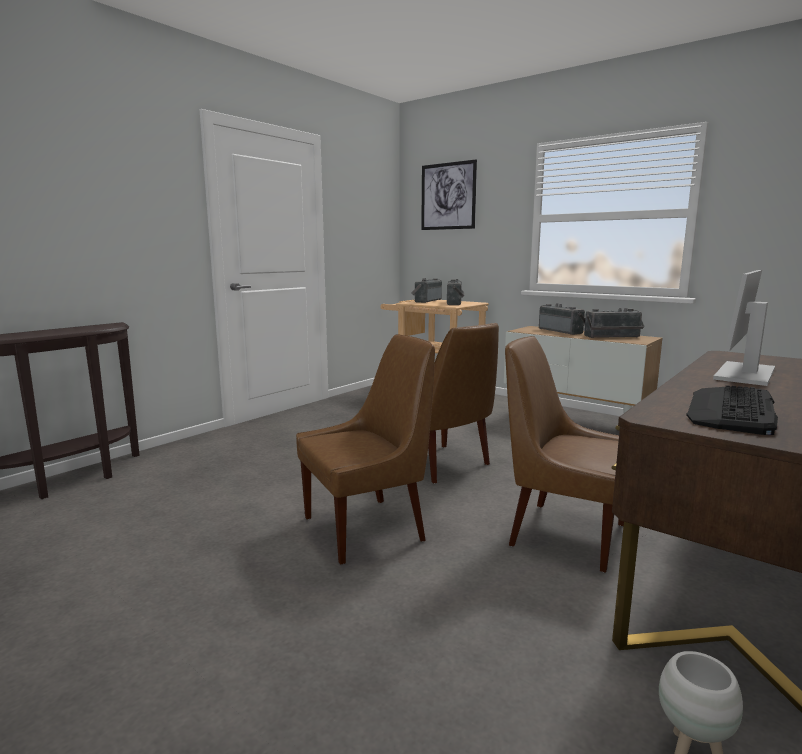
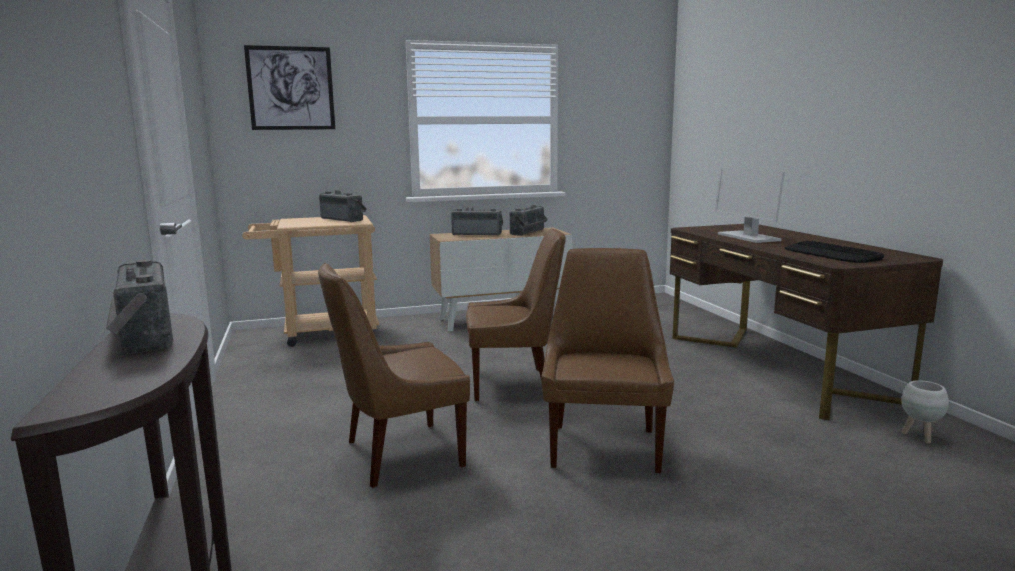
camera: 55 degrees left, 0 degrees up
(426, 301) = (294, 221): radio -> radio (139, 336)
(562, 533) = (684, 387): brown chair -> brown chair (399, 455)

